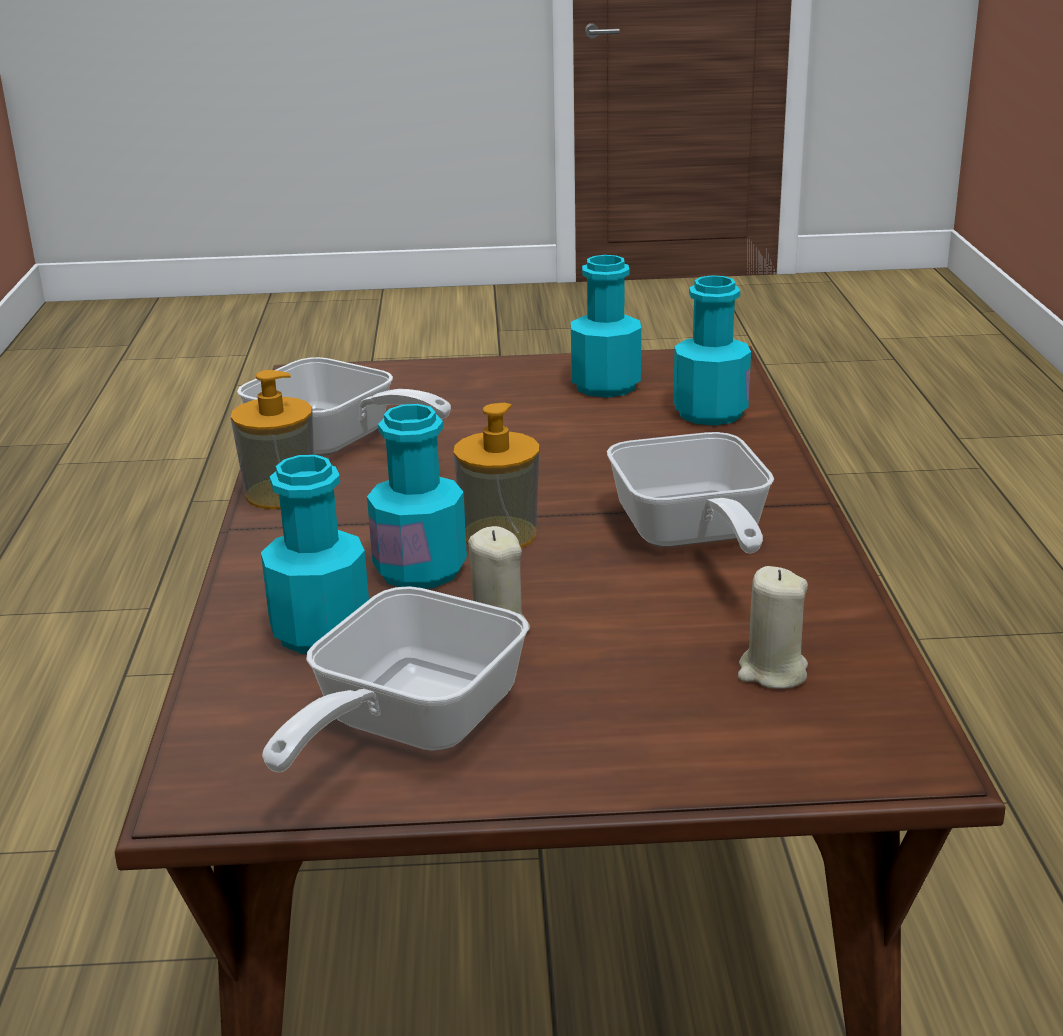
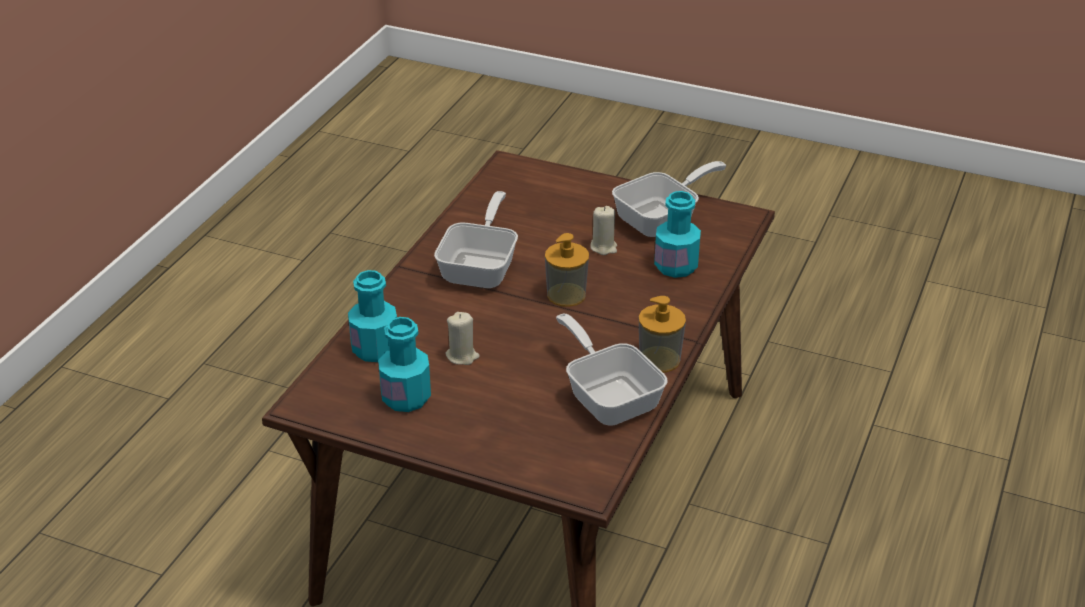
camera: 155 degrees left, 10 degrees up
(420, 570) = (616, 285): turquoise bottle -> none
(772, 672) = (518, 200): beige candle -> beige candle (462, 356)

